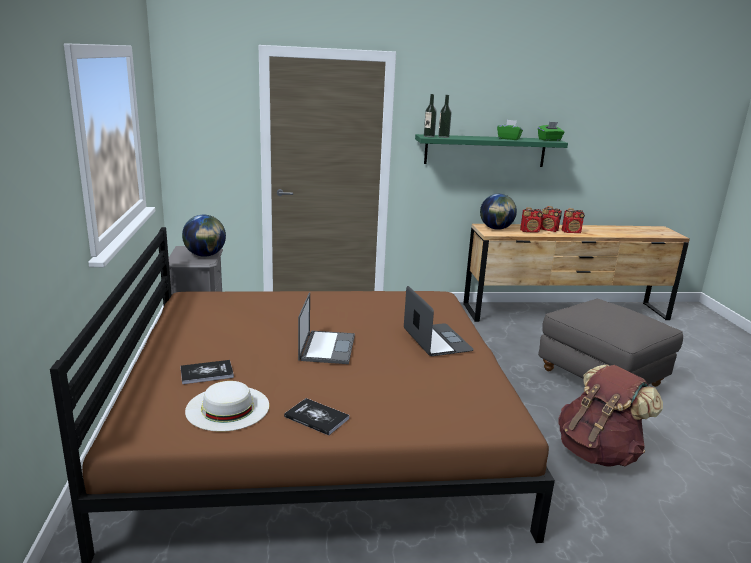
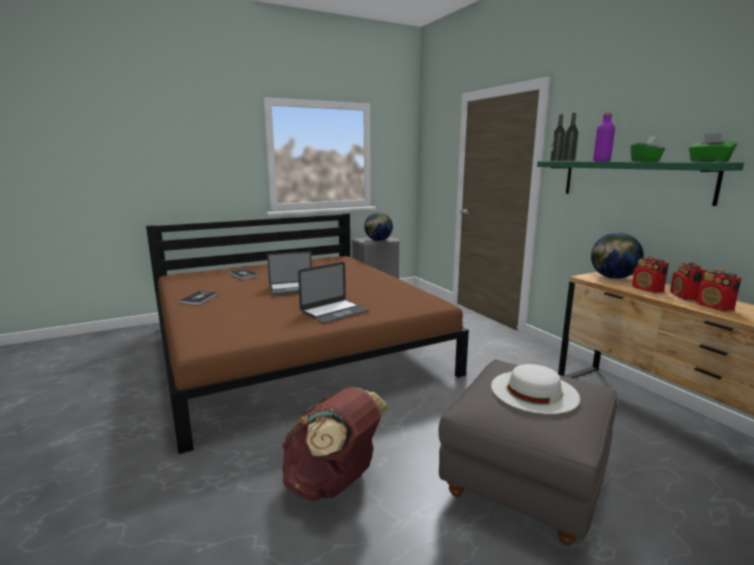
camera: 70 degrees right, 5 degrees down
(227, 408) = (205, 283): white hat -> white hat (534, 391)
(477, 138) = (601, 161): none -> purple bottle

